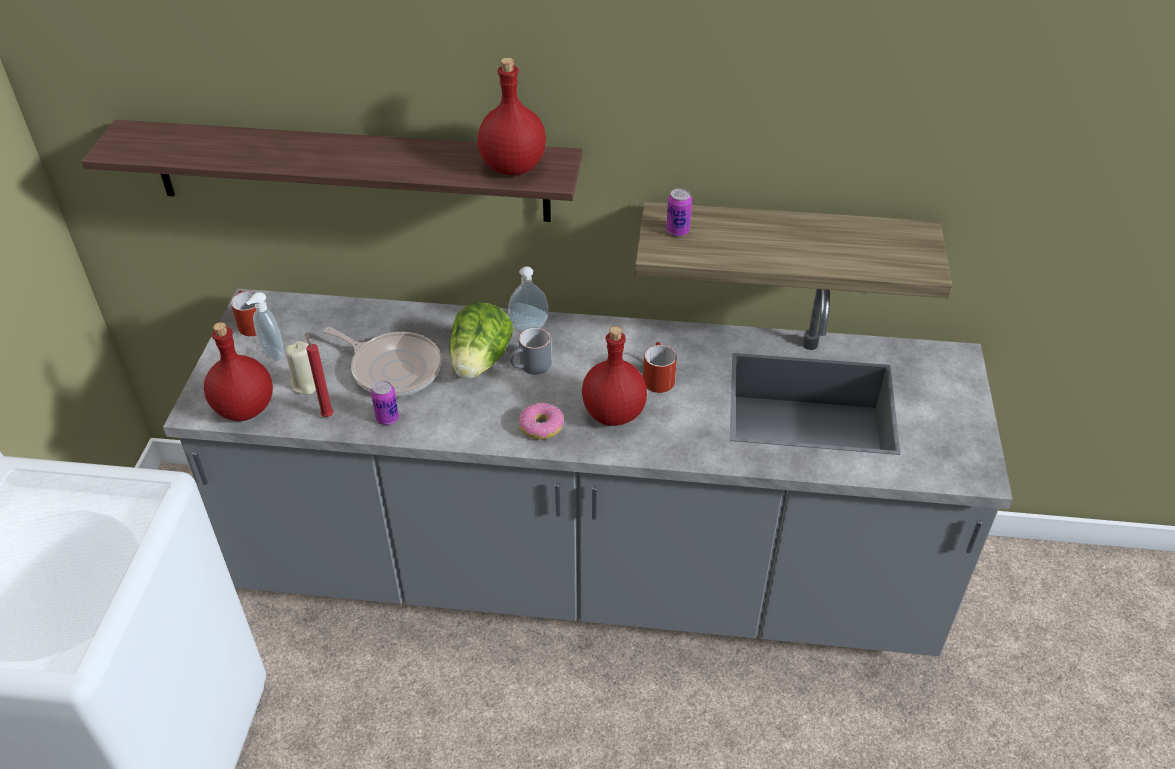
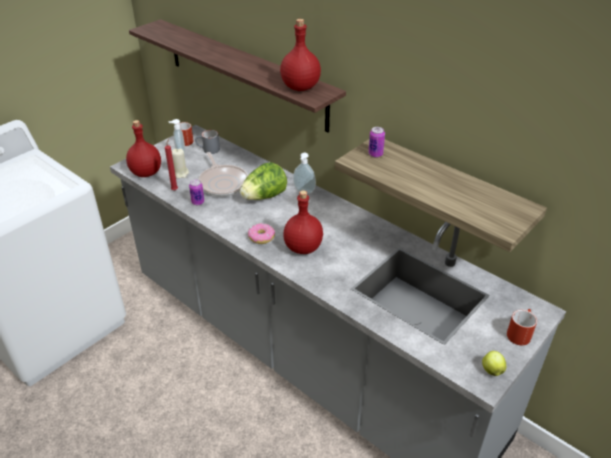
camera: 35 degrees right, 5 degrees down
(531, 367) = (285, 209): grey mug -> grey mug (208, 150)
(657, 377) = (344, 241): red mug -> red mug (519, 333)
(973, 457) = (491, 370): none -> apple

